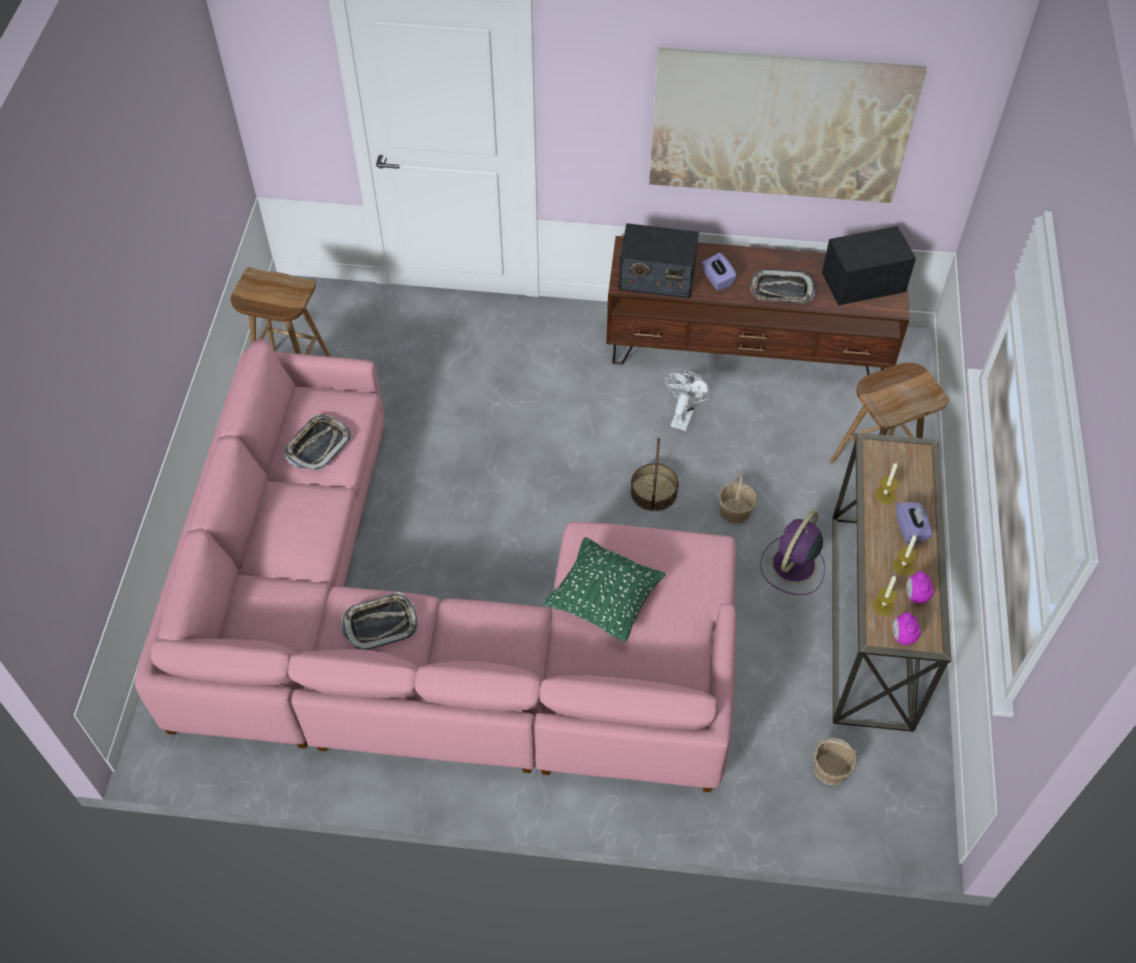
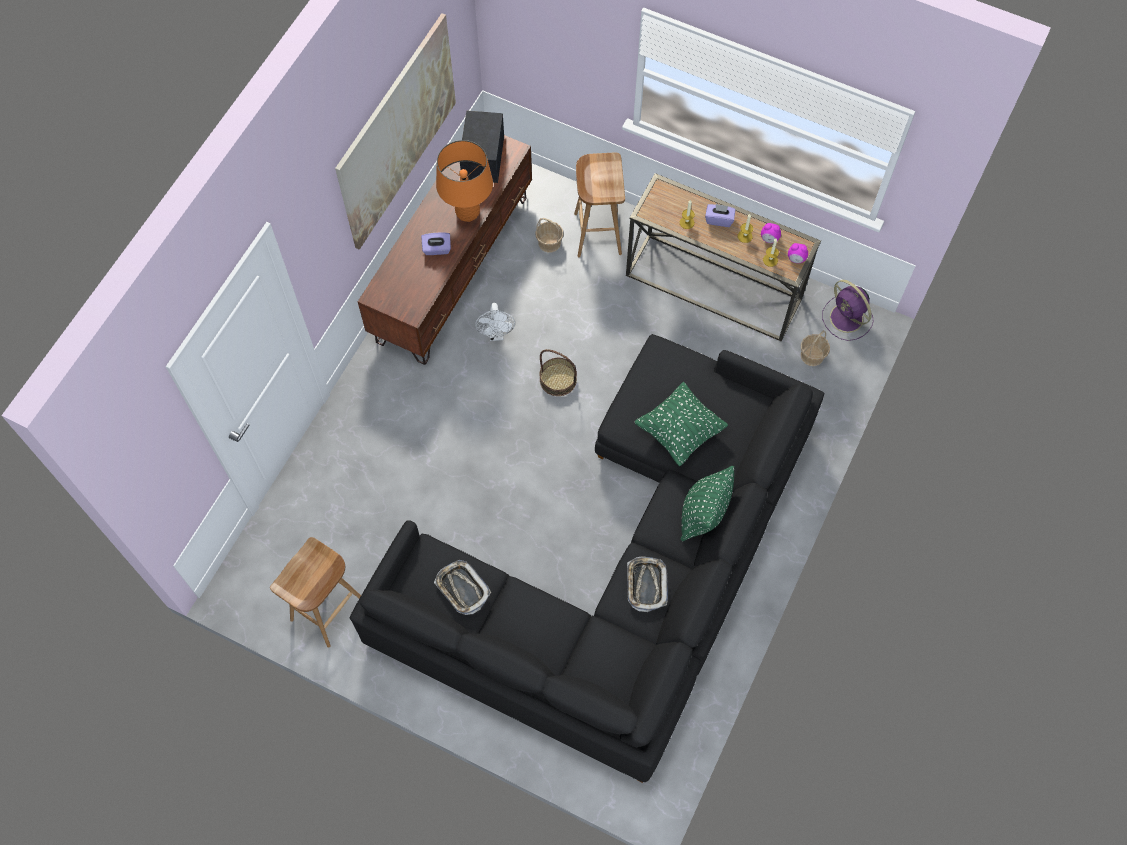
camera: 70 degrees left, 10 degrees up
(431, 632) = (621, 570): pink sofa -> black sofa
(498, 661) = (703, 515): none -> green pillow
(656, 277) = (415, 289): radio -> none
(683, 415) = (496, 334): white fan -> white fan turned 135 degrees counterclockwise
(735, 511) = (596, 333): basket -> basket (549, 242)
(781, 291) = (467, 212): tray -> orange table lamp
(792, 566) = (655, 316): purple fan -> purple fan (847, 319)

